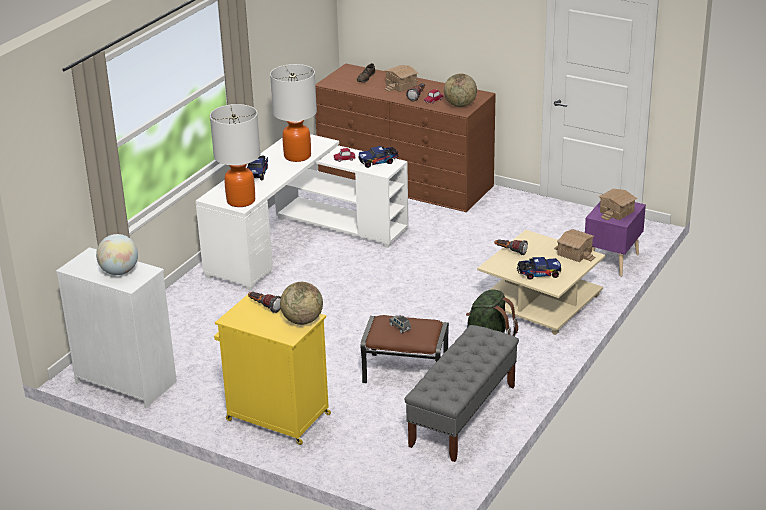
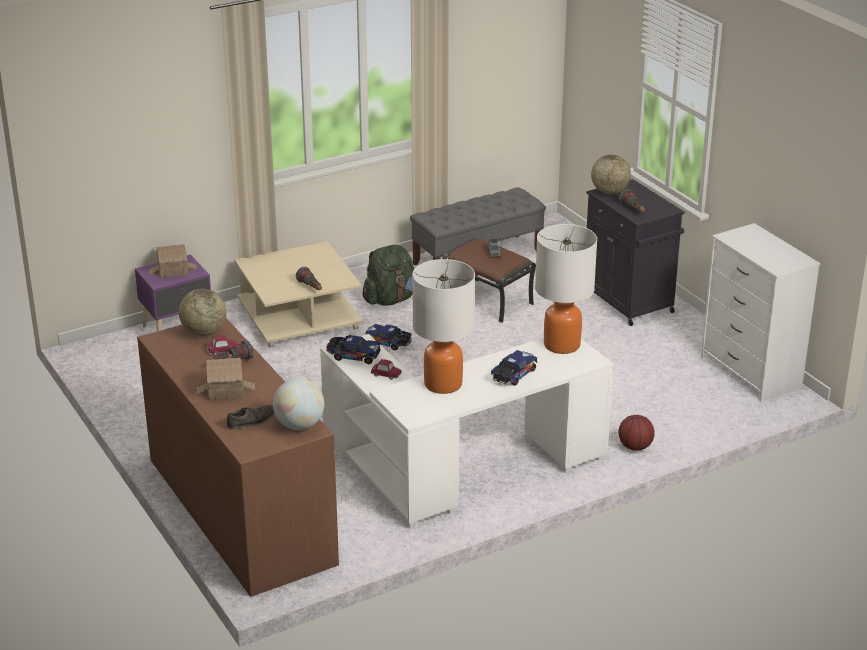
camera: 150 degrees left, 0 degrees up
(119, 272) = (756, 243): globe -> globe (299, 425)
(188, 292) = (635, 447): none -> basketball
(276, 417) = (629, 302): yellow cabinet -> black cabinet
(538, 274) = (317, 262): toy truck -> toy truck (389, 343)
(575, 253) = (257, 268): toy house -> none

